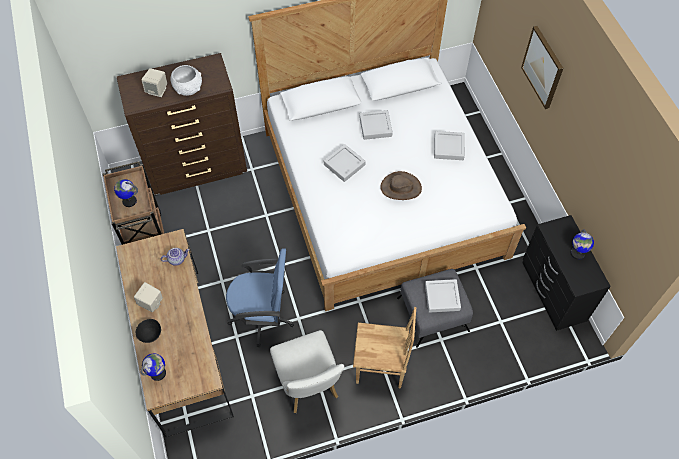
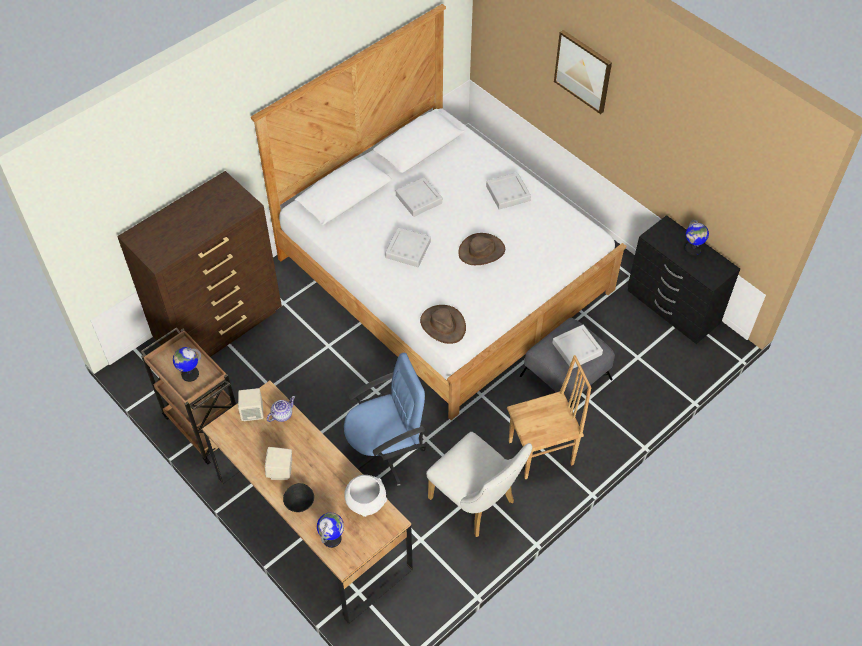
camera: 25 degrees left, 5 degrees down
(157, 90) = (176, 234): beige speaker -> beige speaker (253, 412)
(189, 89) = (212, 220): white bowl -> white bowl (366, 502)
(337, 236) = (442, 325): none -> brown hat

